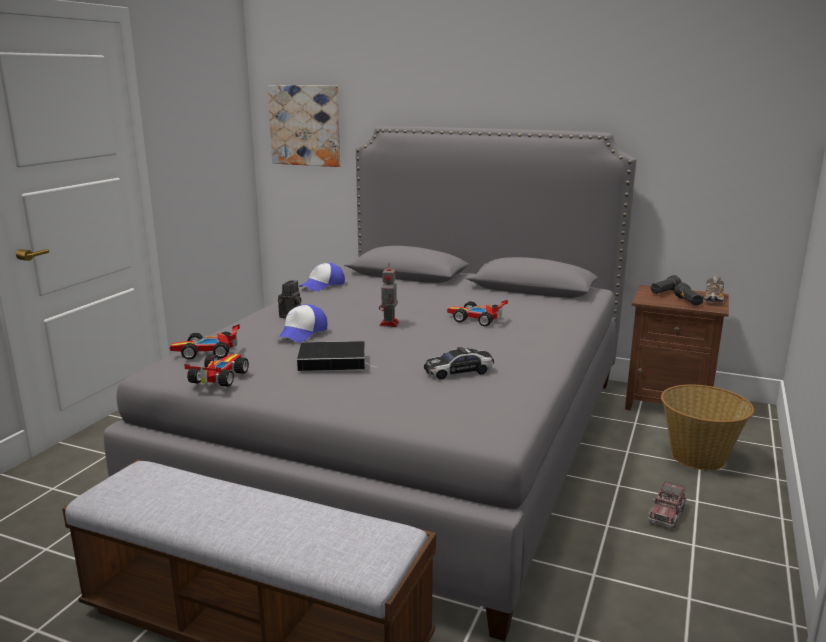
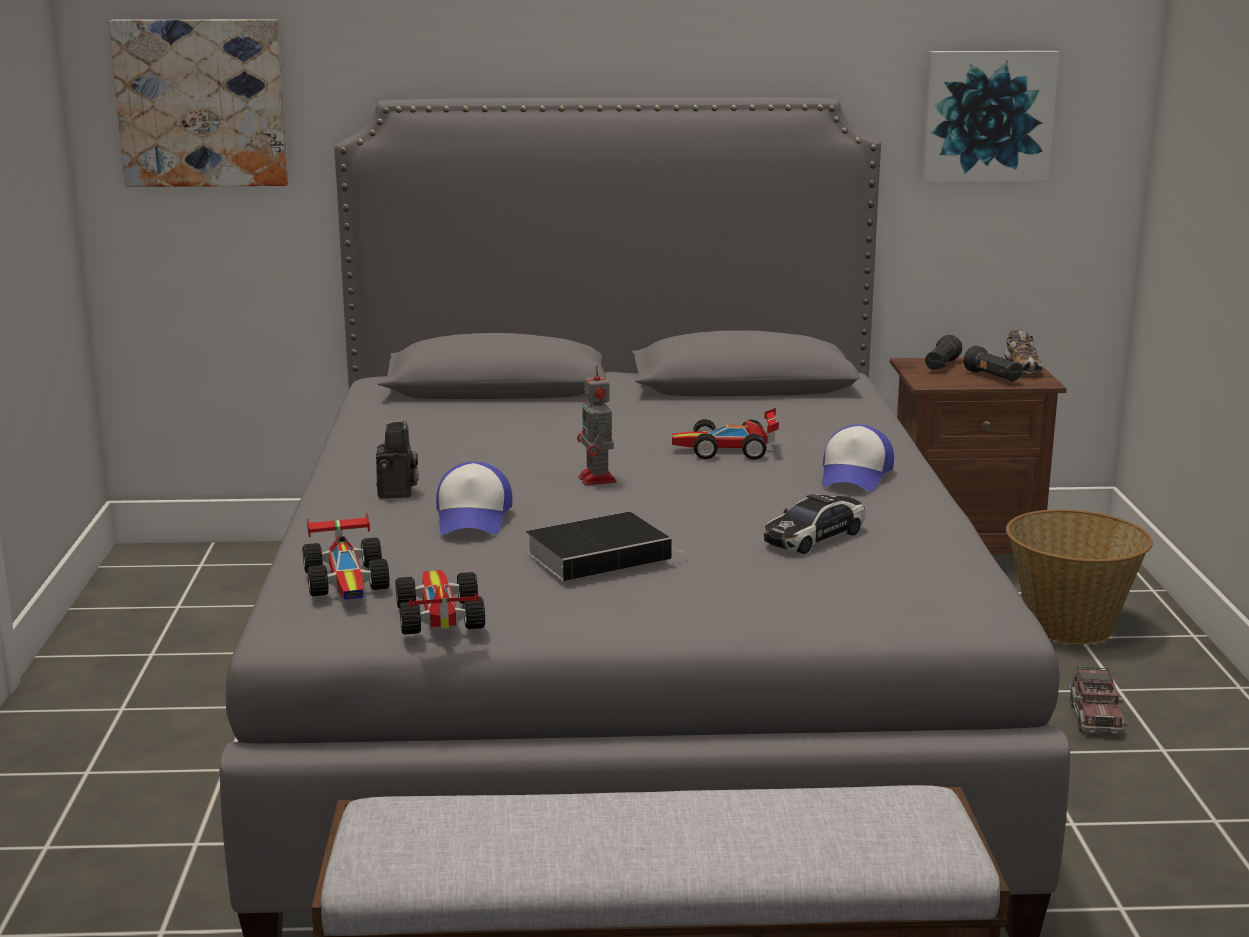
camera: 25 degrees left, 0 degrees up
(207, 352) = (348, 580): toy car -> toy car turned 75 degrees counterclockwise
(323, 285) = (369, 428): cap -> cap (855, 475)
(709, 147) = (987, 116): none -> picture

